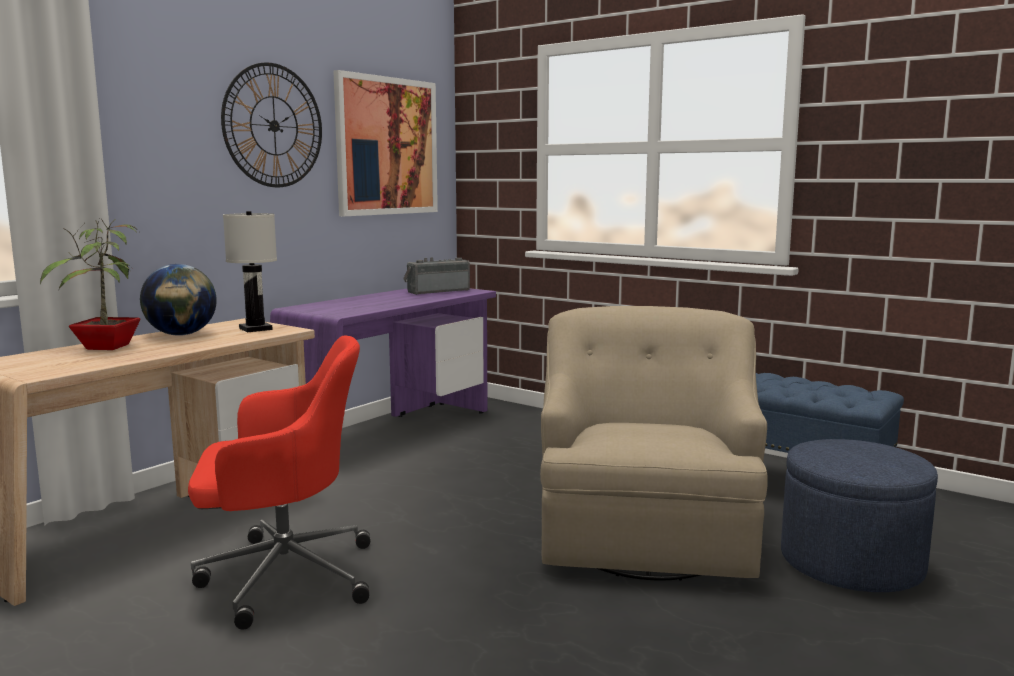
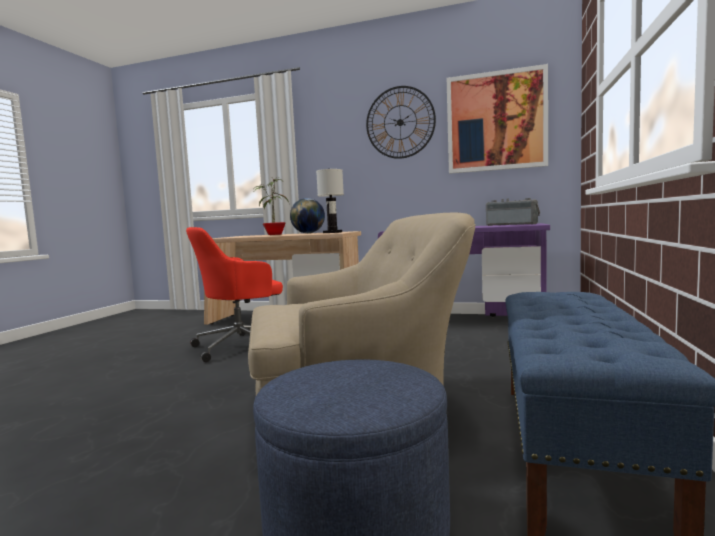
camera: 70 degrees right, 5 degrees down
(283, 576) = (241, 346): red office chair -> red office chair turned 90 degrees clockwise

